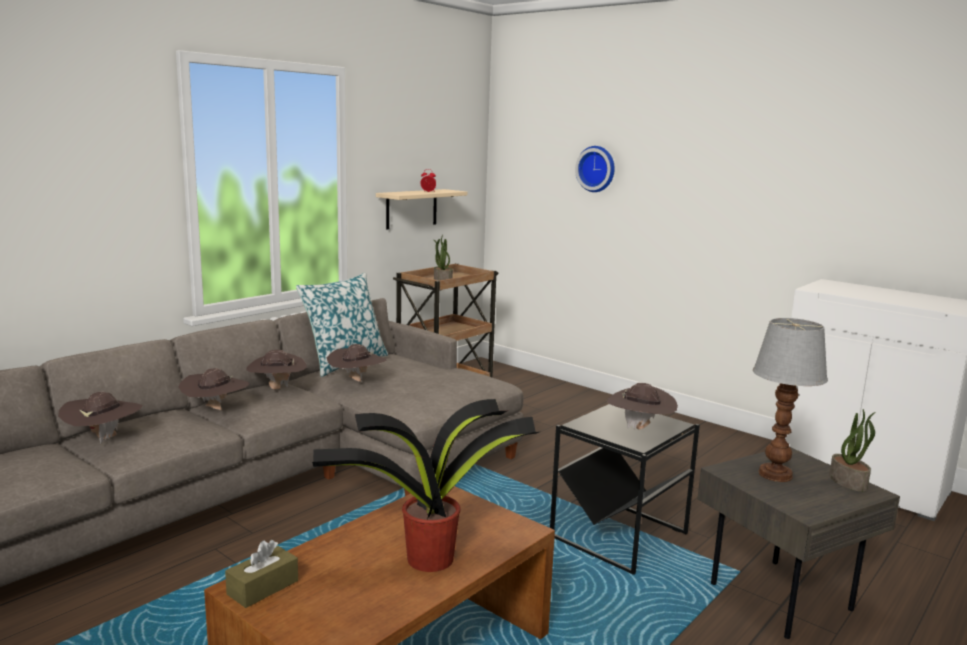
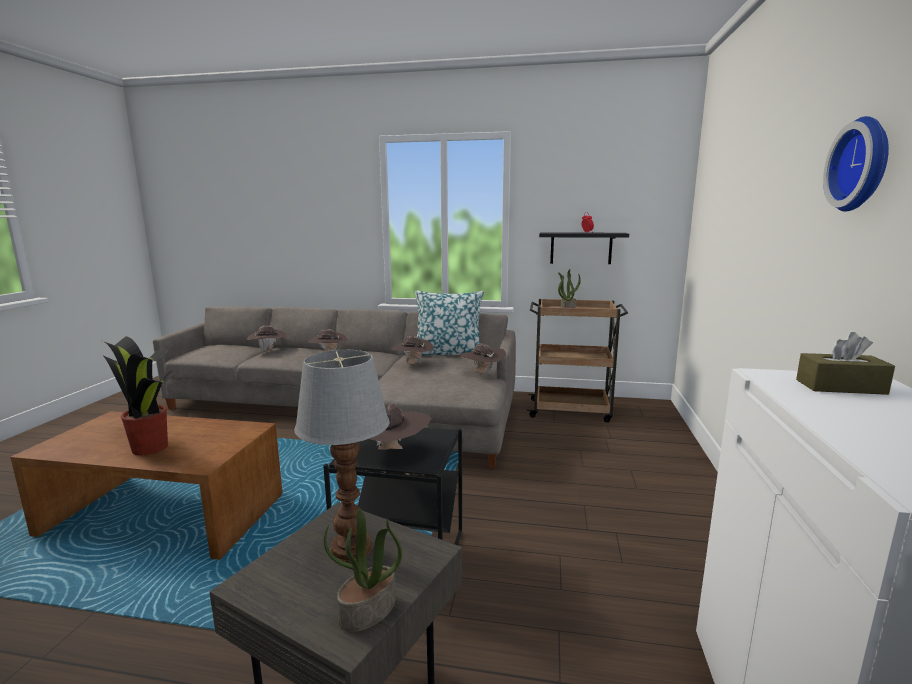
camera: 60 degrees right, 0 degrees up
(263, 587) = (110, 420): brown tissue box -> brown tissue box (840, 387)
(277, 389) = (373, 354): brown hat -> brown hat (482, 373)
(411, 208) = (581, 248): beige shelf -> black shelf
(597, 169) = (737, 205): wall clock -> wall clock (863, 165)

